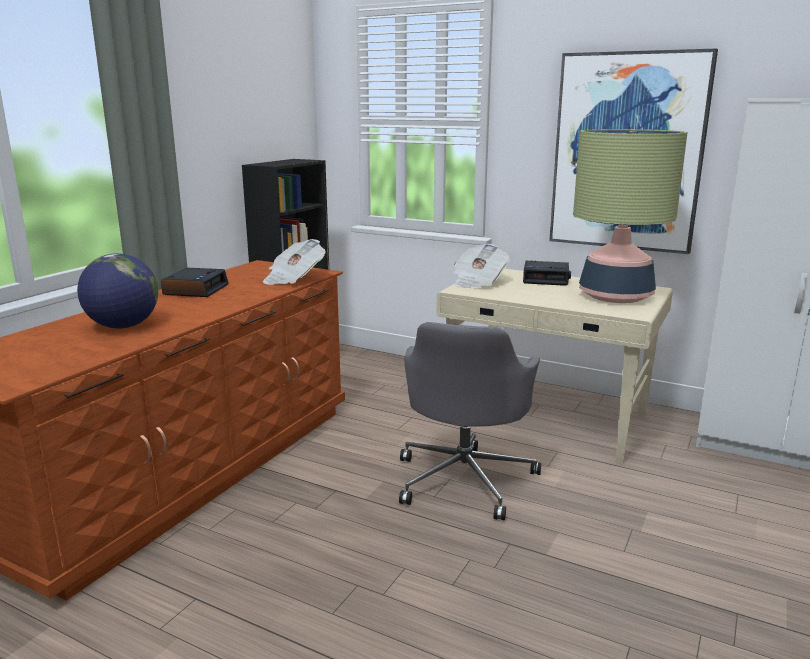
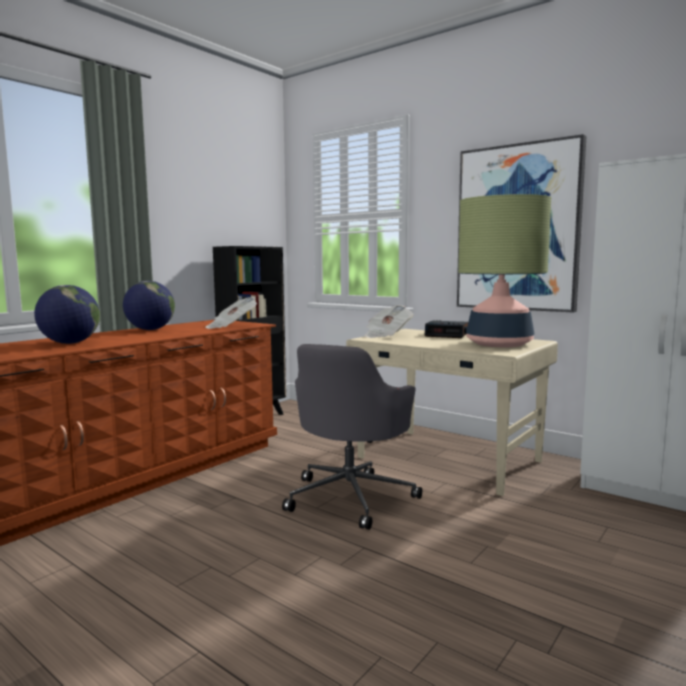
camera: 10 degrees right, 10 degrees down
(195, 289) = (150, 329): alarm clock -> globe

